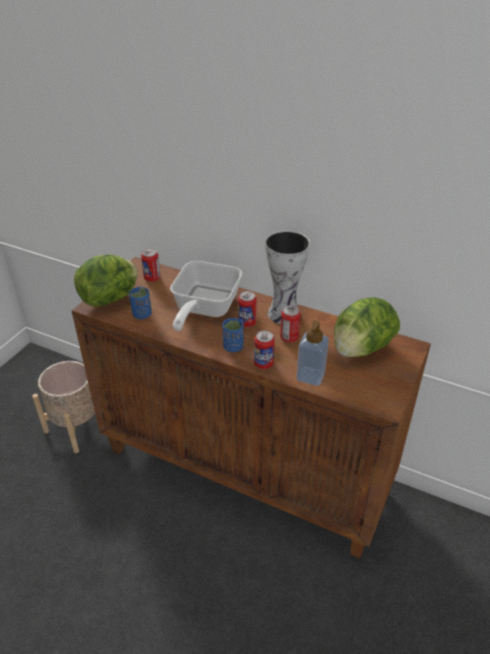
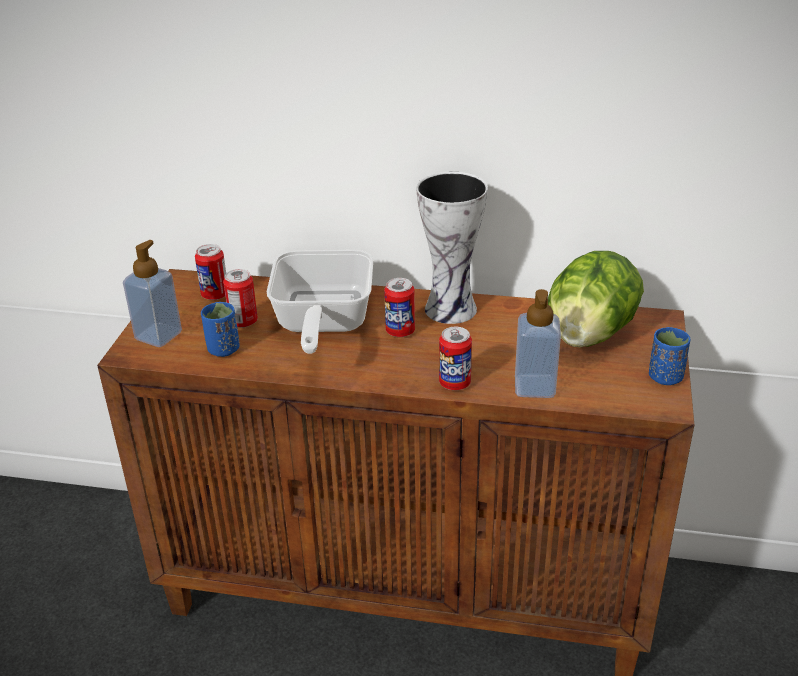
camera: 15 degrees left, 5 degrees down
(77, 427) = (96, 590): beige planter -> none
(110, 298) = (158, 336): lettuce -> soap dispenser
(233, 347) = (395, 369): blue cup -> blue cup (665, 377)
(289, 338) = (475, 340): can -> can (243, 322)

